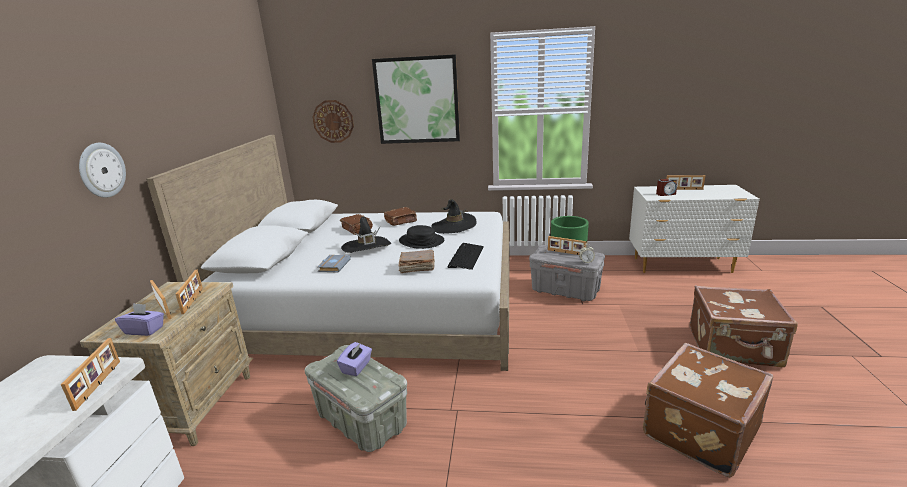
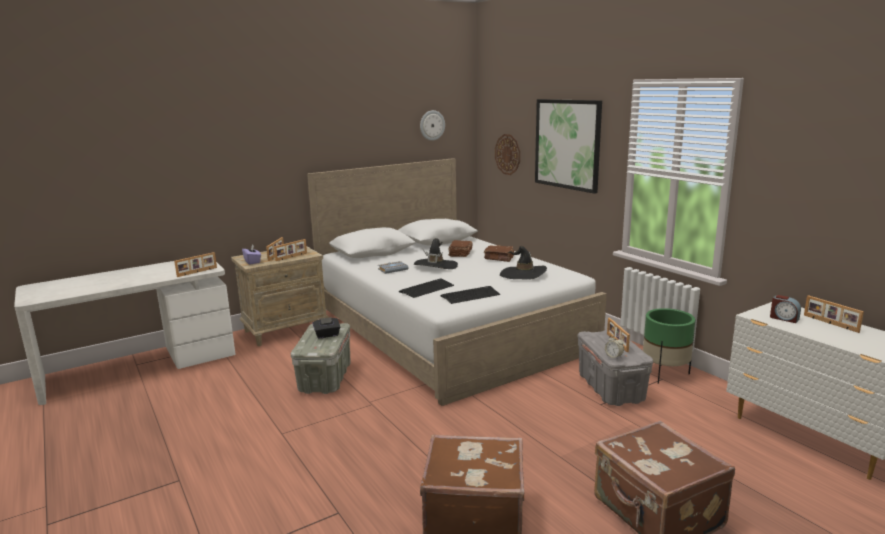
camera: 50 degrees right, 5 degrees down
(101, 170) = (277, 163): wall clock -> wall clock (432, 125)
(356, 367) = (327, 335): purple tissue box -> black tissue box
(417, 268) = (426, 289): brown book -> keyboard
(421, 241) = (474, 275): black hat -> none

